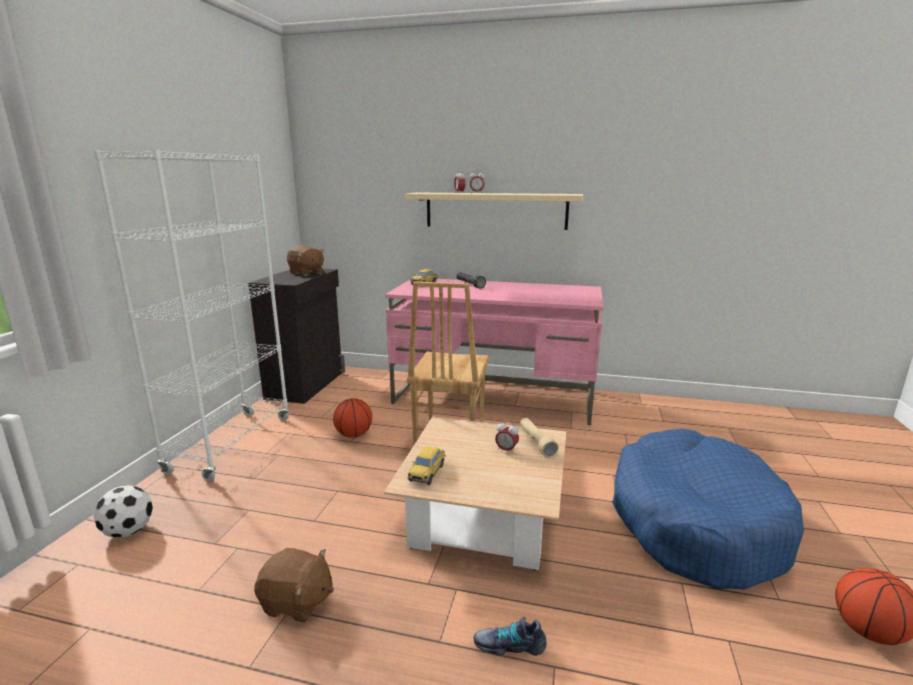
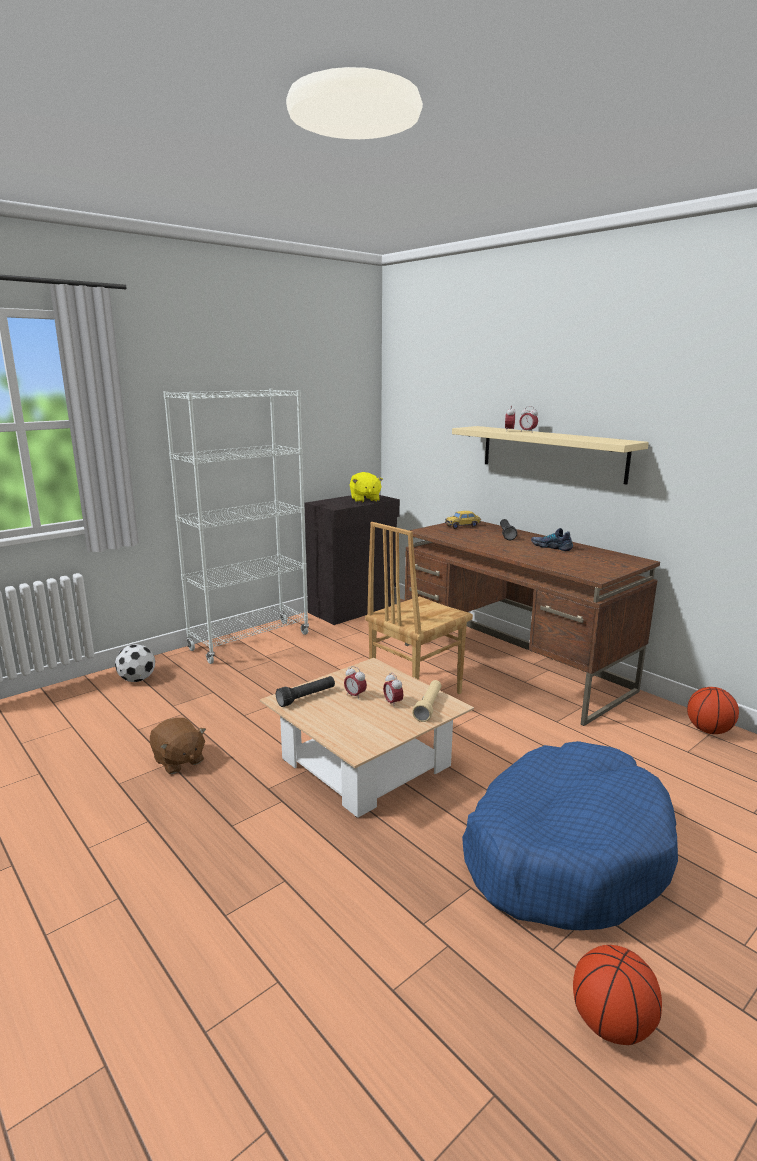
camera: 35 degrees right, 0 degrees up
(306, 273) = (364, 500): brown plush toy -> yellow plush toy
(353, 435) = (342, 662): basketball -> basketball (708, 730)
(427, 472) = (306, 697): toy car -> black flashlight
(467, 455) = (355, 696): none -> alarm clock
(494, 397) = (514, 667): pink desk -> brown desk
(509, 644) = (272, 851): shoe -> shoe (551, 547)

